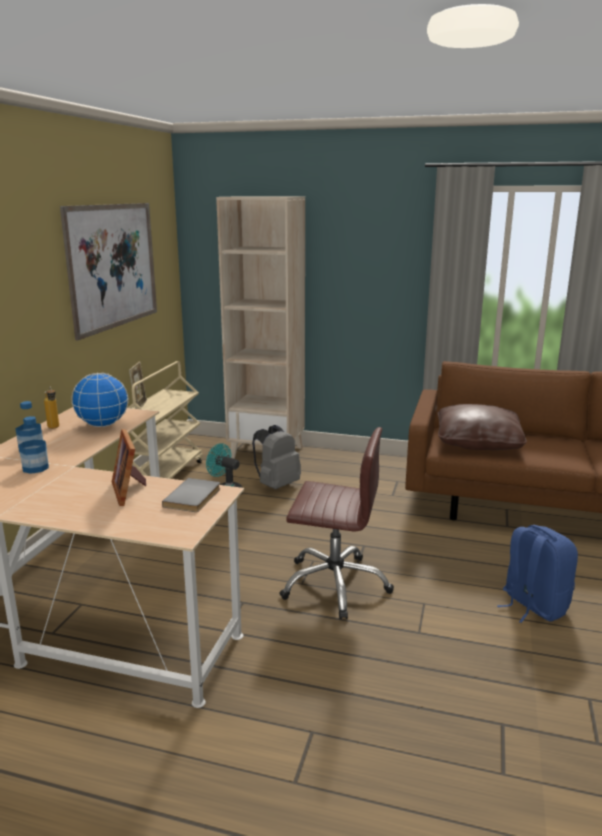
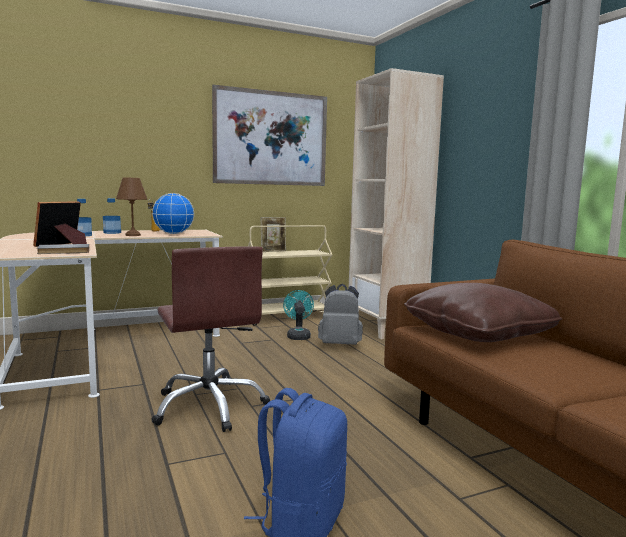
camera: 50 degrees right, 10 degrees down
(82, 445) = (132, 235): none -> brown table lamp

